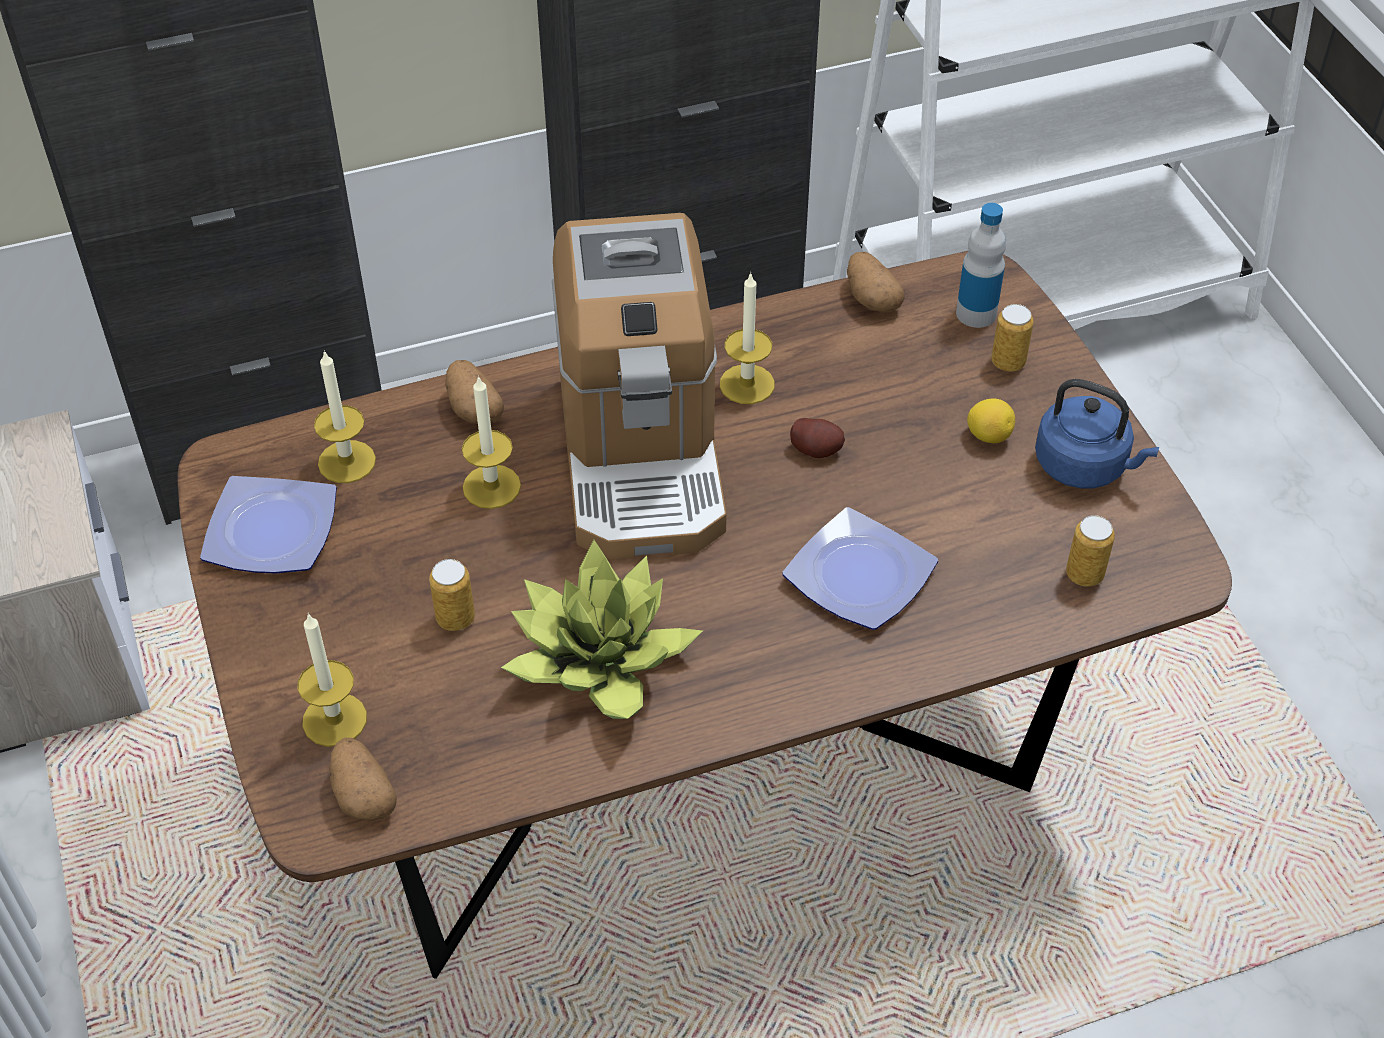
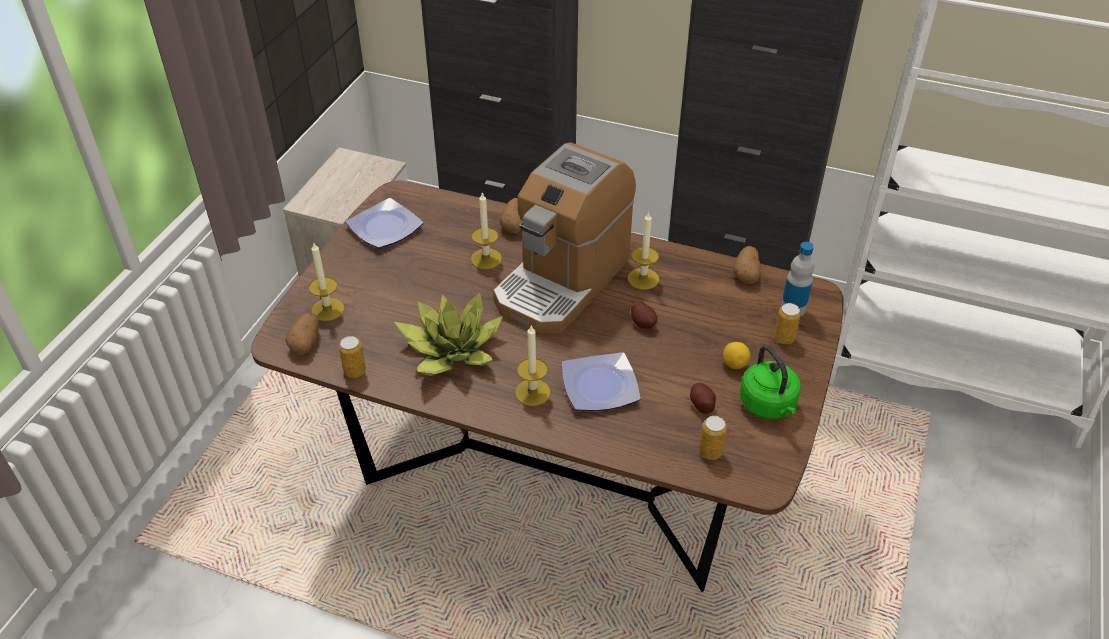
camera: 40 degrees right, 5 degrees down
(347, 462) = (442, 218): candle -> candle (532, 392)
(455, 618) = (414, 300): can -> can (355, 371)
(1008, 517) = (701, 404): none -> potato
(1085, 466) = (769, 405): blue kettle -> green kettle

